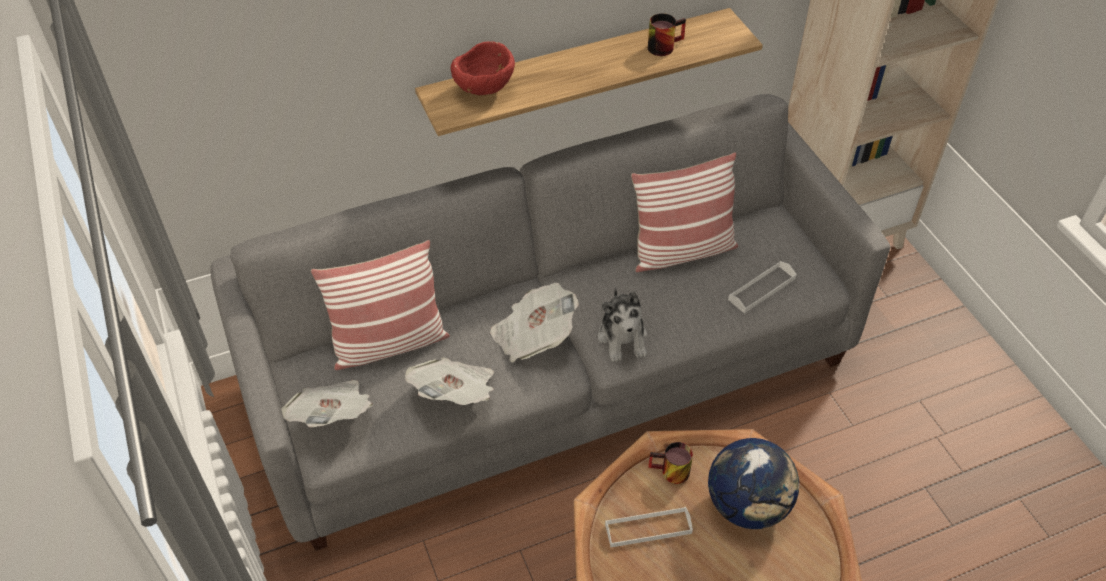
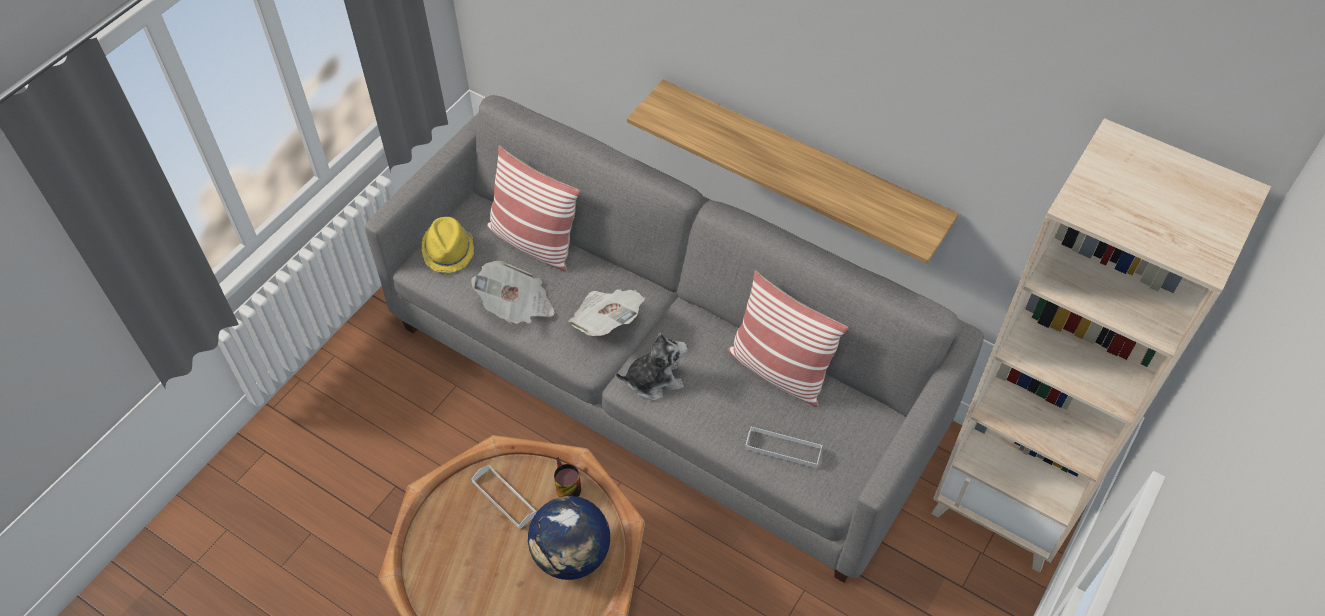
camera: 55 degrees right, 5 degrees up
(333, 416) = (449, 250): newspaper -> yellow hat
(484, 90) = (695, 118): red bowl -> none
(623, 338) = (654, 380): plush toy -> plush toy turned 150 degrees counterclockwise
(663, 45) = (858, 194): mug -> none

